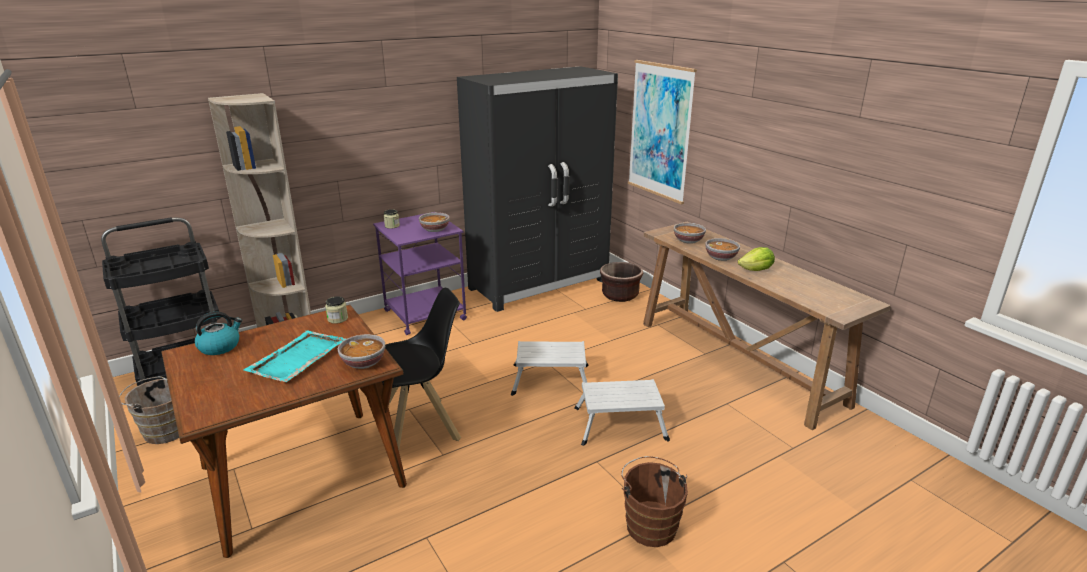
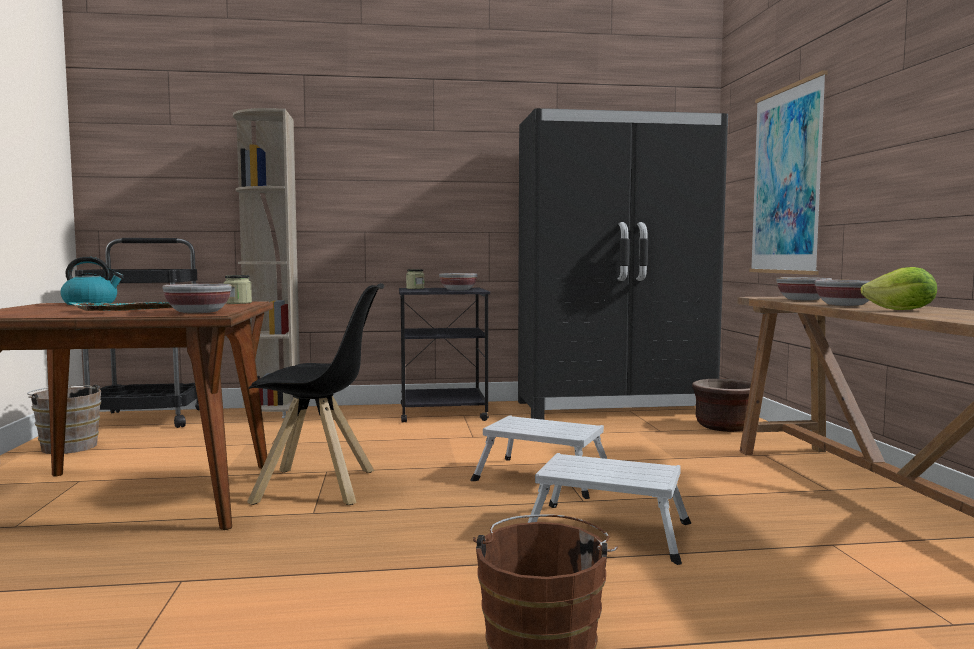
camera: 25 degrees right, 20 degrees down
(426, 314) = (444, 412): purple cart -> black cart

